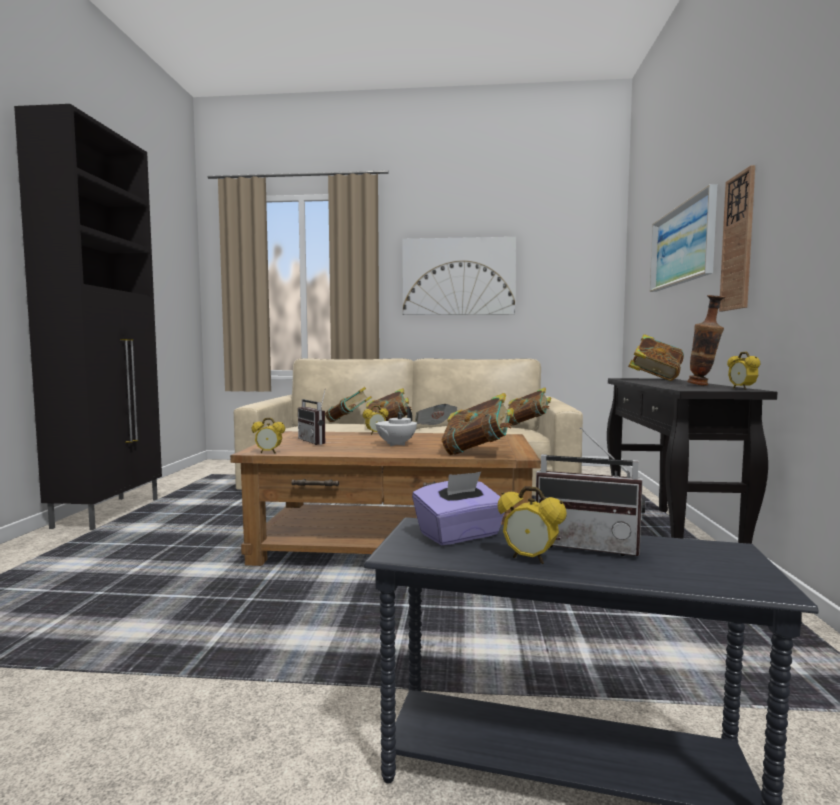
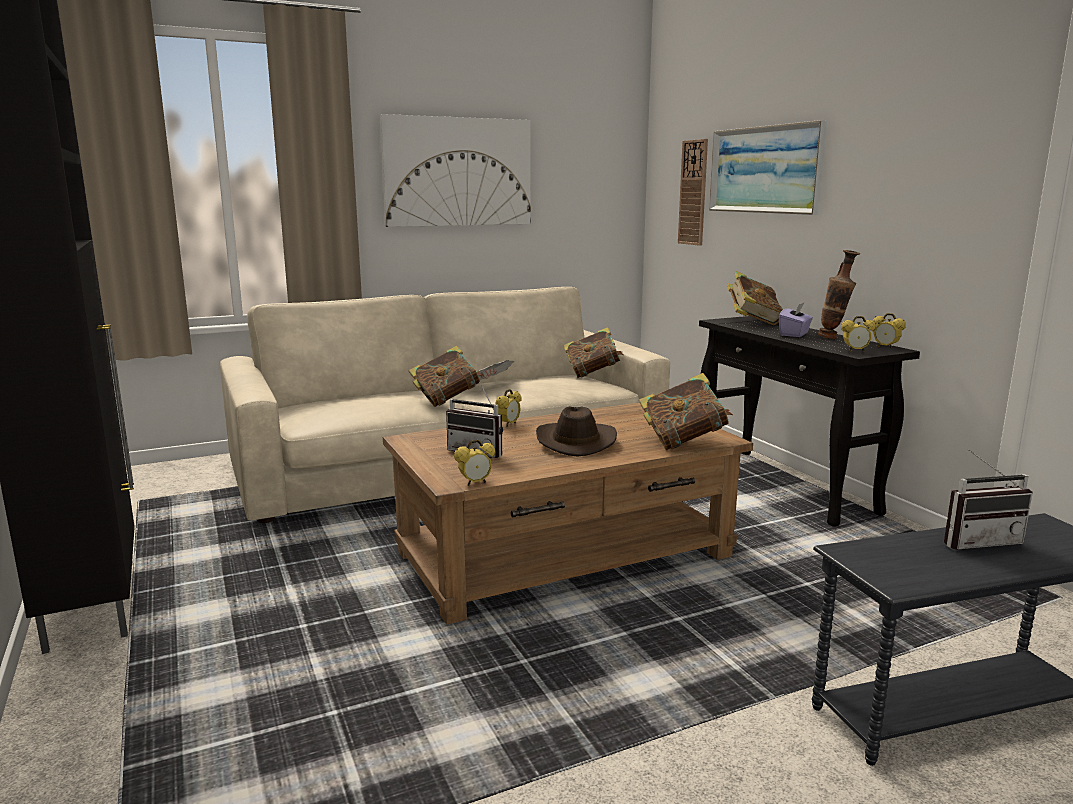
camera: 30 degrees left, 10 degrees up
(348, 422) = (365, 395): book -> none
(395, 444) = (575, 441): white teapot -> brown hat
(460, 535) = (893, 554): purple tissue box -> purple tissue box (794, 334)
(530, 559) = (974, 564): alarm clock -> alarm clock (855, 351)
(738, 242) = (859, 192): wall clock -> wall clock (693, 193)

